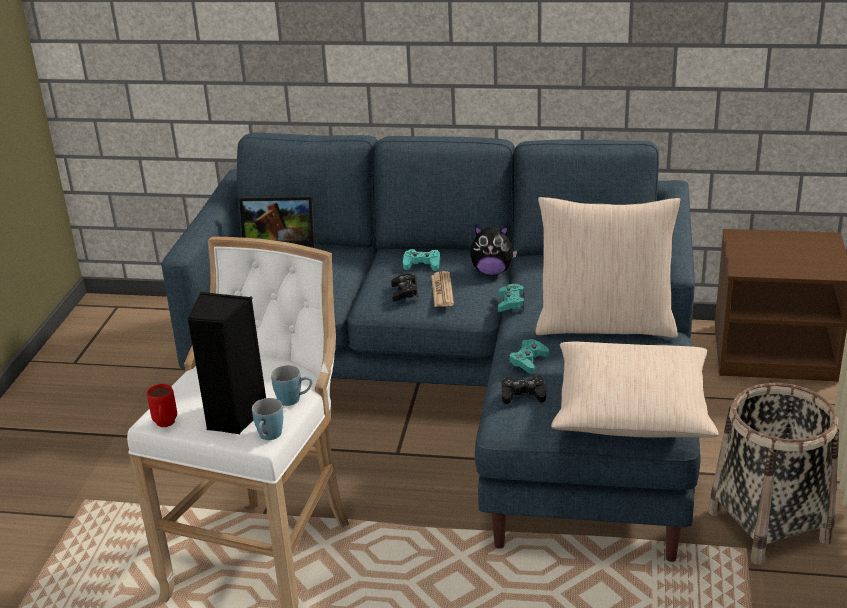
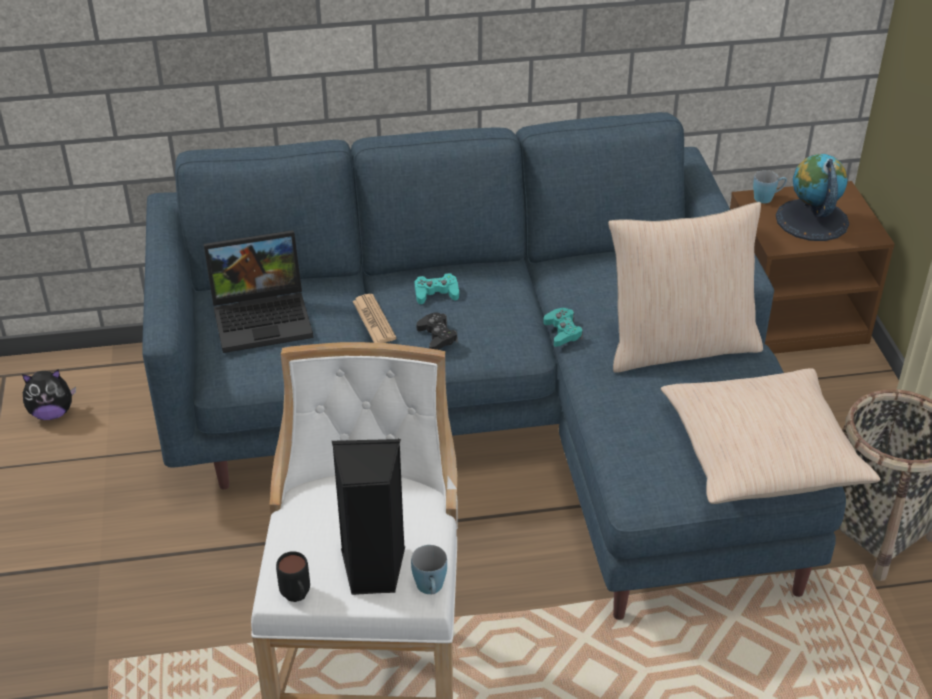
camera: 20 degrees left, 10 degrees up
(165, 425) = (297, 598): red mug -> black mug
(294, 399) = (430, 530): blue mug -> blue mug (767, 198)
(442, 290) = (479, 327): newspaper -> newspaper (374, 320)
(492, 272) = (519, 291): plush toy -> plush toy (52, 413)
(523, 394) = (640, 456): black game controller -> none
(528, 361) = (623, 410): turquoise game controller -> none
(785, 255) = (811, 220): none -> globe

